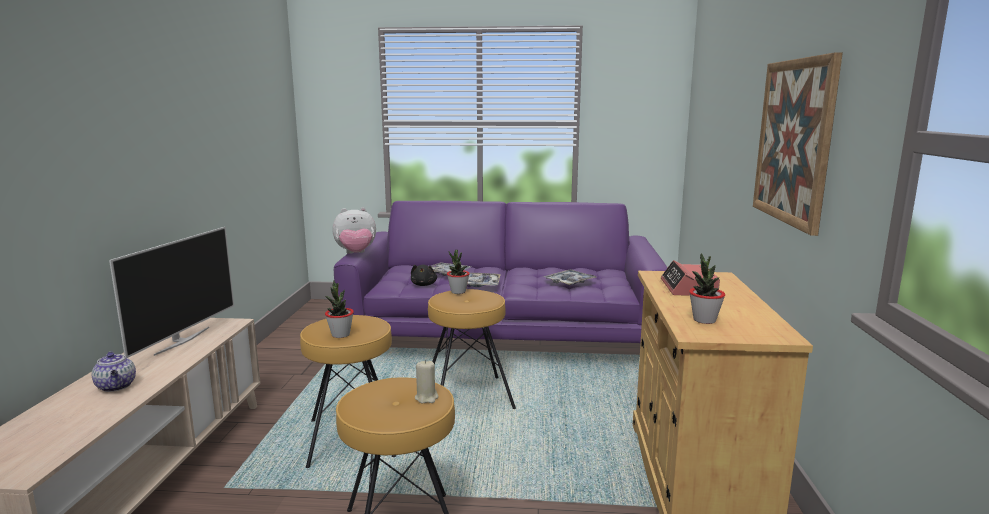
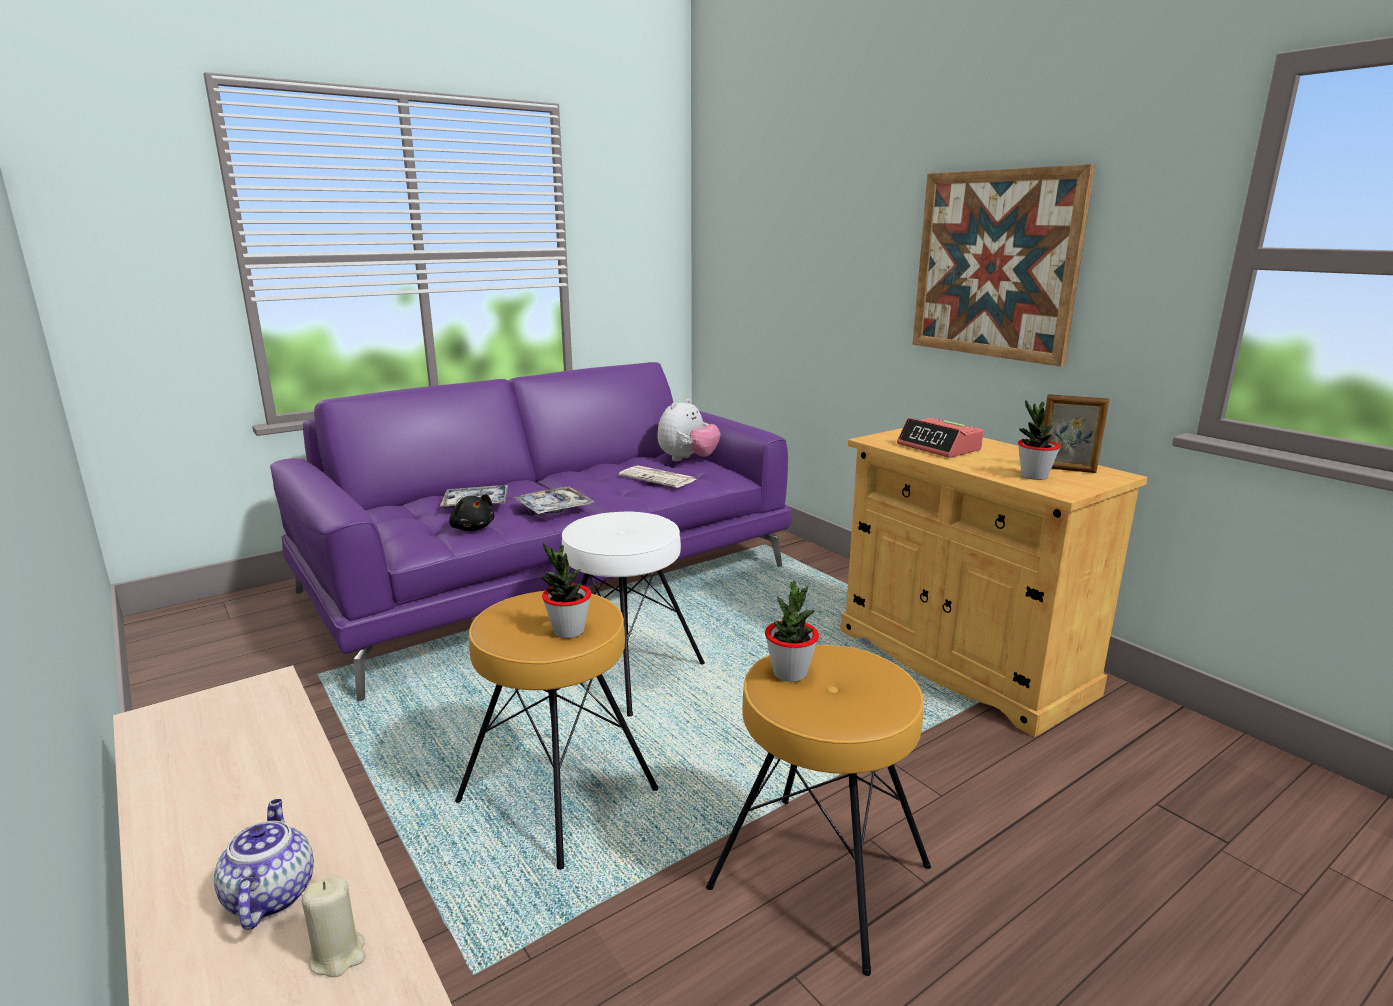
camera: 40 degrees left, 5 degrees up
(116, 386) = (270, 895): teapot -> teapot turned 120 degrees counterclockwise
(181, 340) = (222, 755): television -> none
(356, 254) = (337, 502): plush toy -> plush toy (687, 459)
(426, 398) = (863, 665): beige candle -> beige candle (338, 954)
(458, 292) = (593, 522): potted plant -> potted plant (790, 673)
(468, 396) = (626, 671): brown stool -> white stool
(569, 282) = (659, 478): tray -> newspaper
(749, 323) = (1066, 469): none -> picture frame

